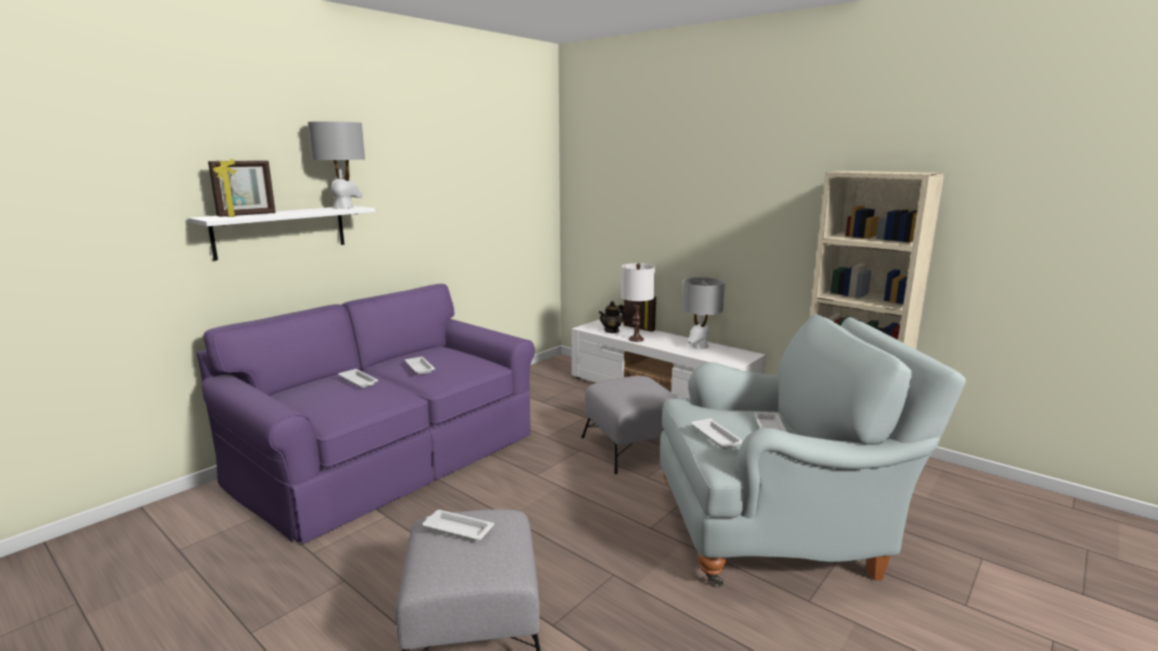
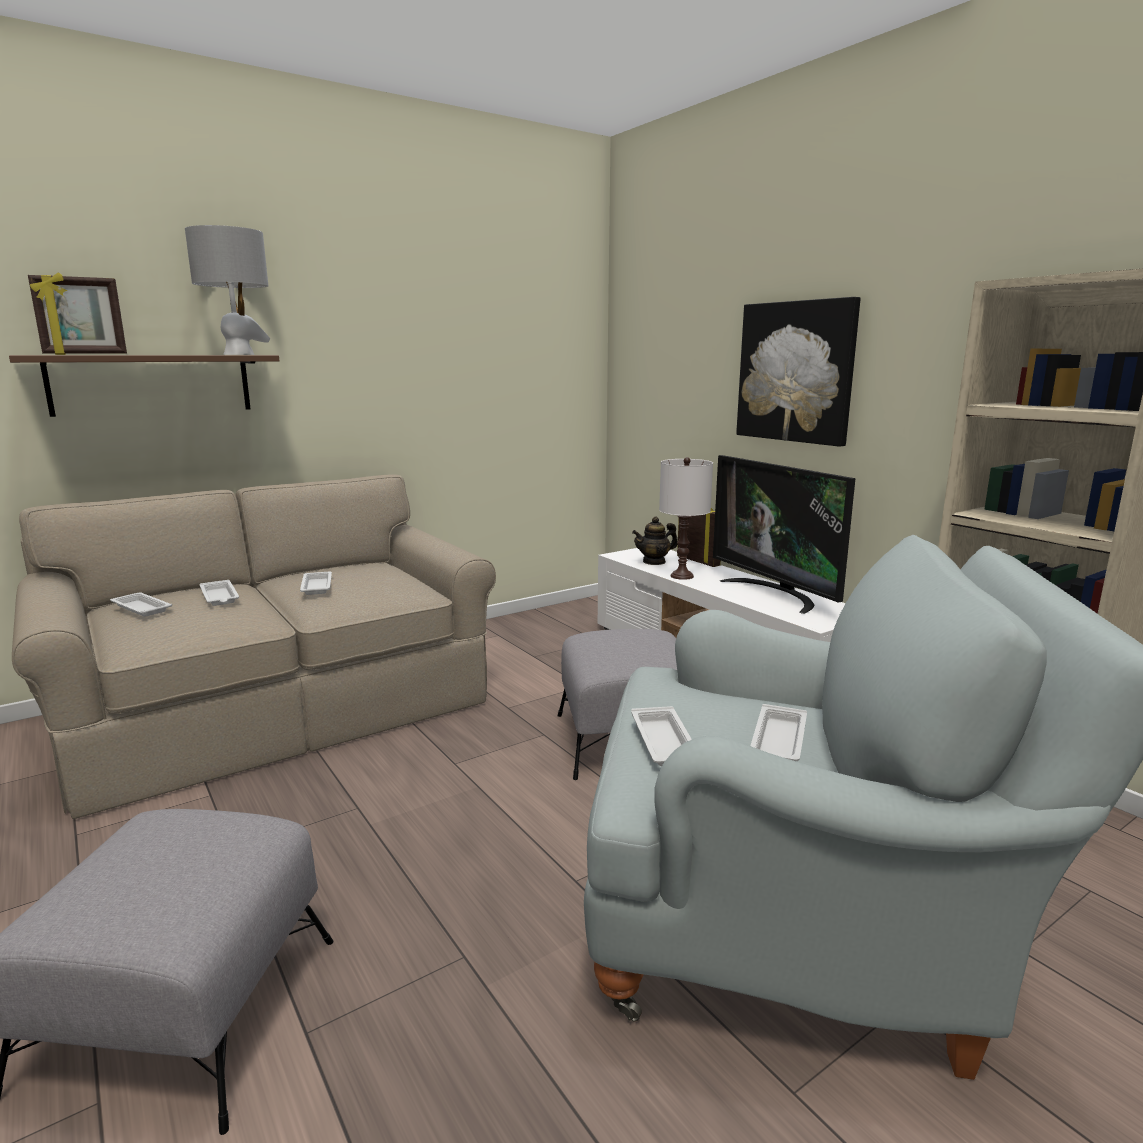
camera: 15 degrees right, 0 degrees up
(281, 231) = (152, 384): white shelf -> brown shelf
(390, 455) = (281, 708): purple sofa -> beige sofa
(457, 529) = (161, 840): white tray -> white tray (141, 608)
(700, 346) = (776, 593): grey table lamp -> television
(703, 208) = (796, 372): none -> picture

